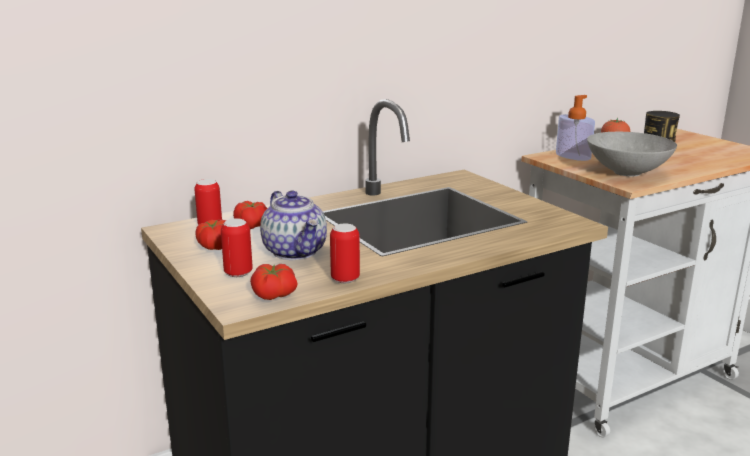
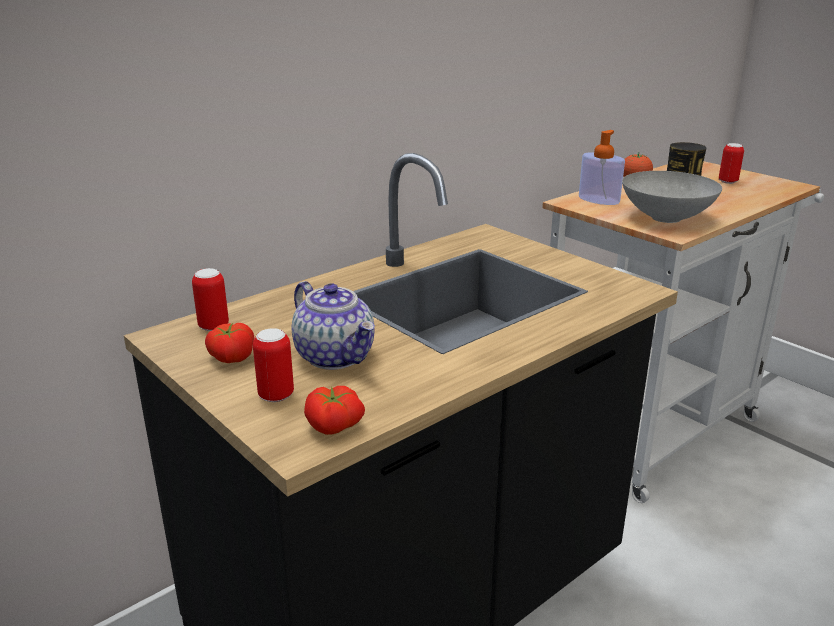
camera: 10 degrees left, 5 degrees up
(252, 226) = (267, 322): tomato -> none
(345, 279) = (412, 392): can -> can (728, 181)

